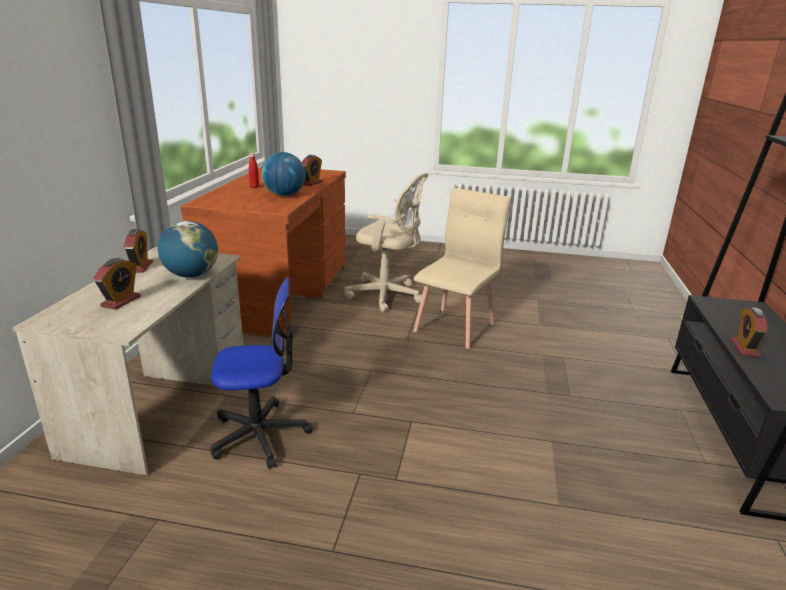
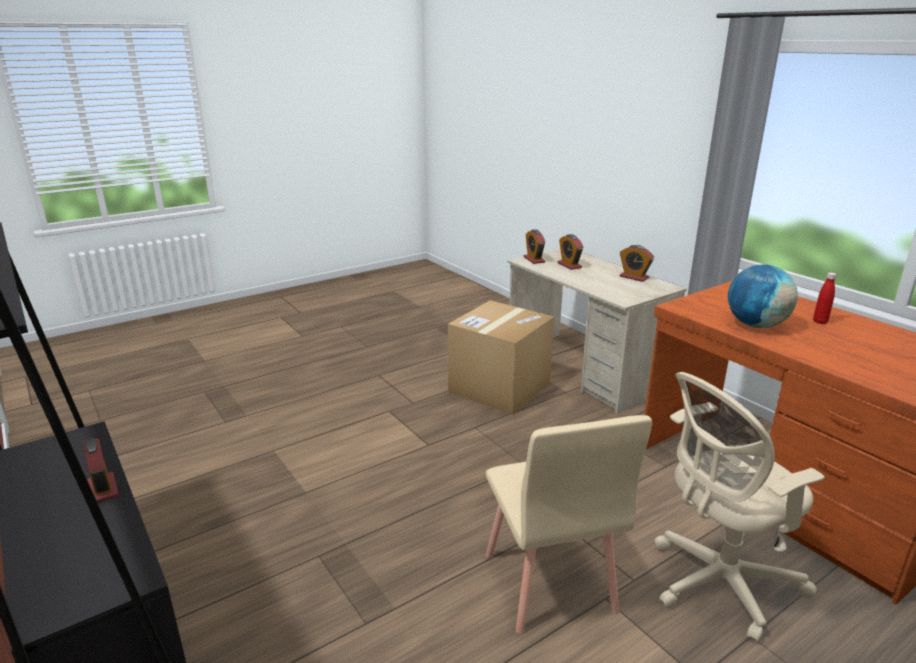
camera: 135 degrees right, 0 degrees up
(191, 275) = (593, 285): globe -> none
(260, 435) = (499, 388): office chair -> cardboard box
(312, 183) = (835, 360): alarm clock -> alarm clock (534, 259)

